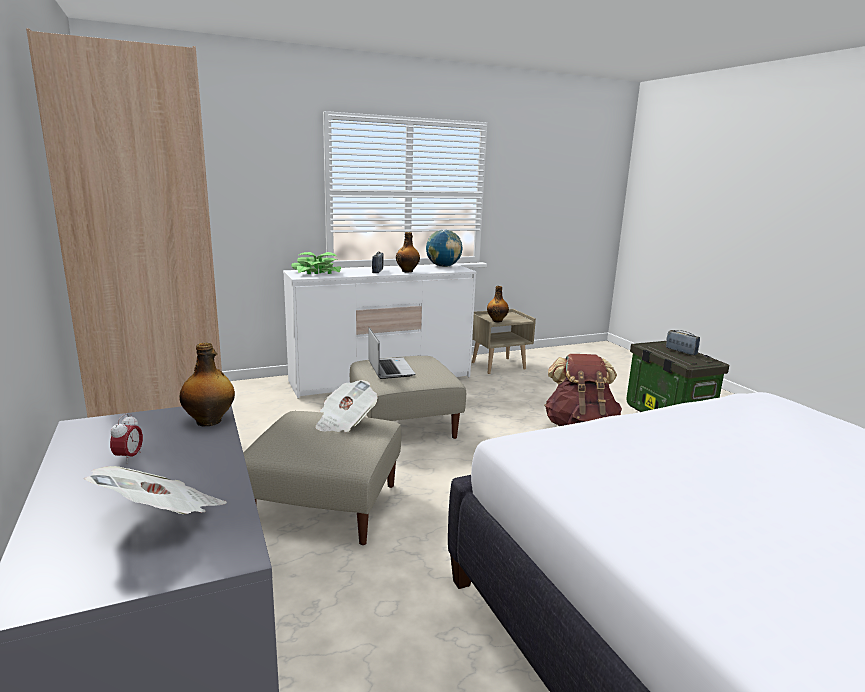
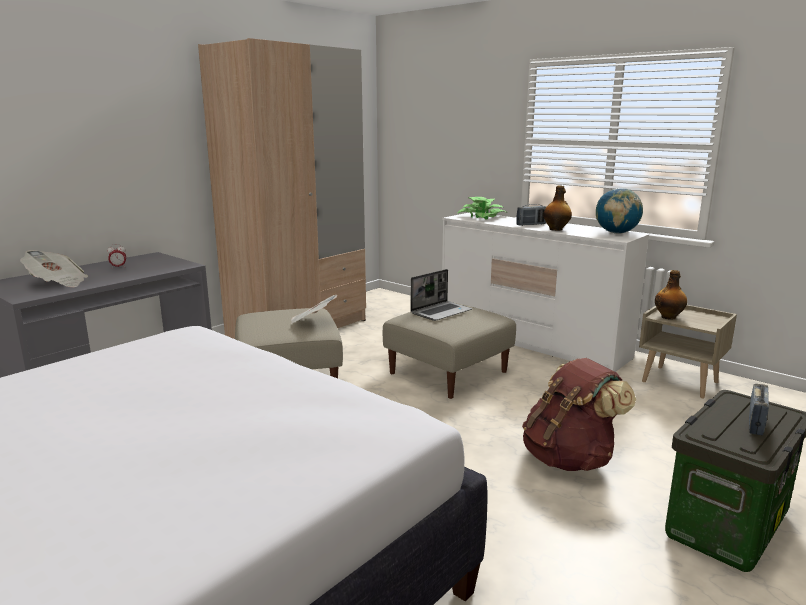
camera: 65 degrees right, 0 degrees up
(210, 421) = (170, 268): bottle -> none

